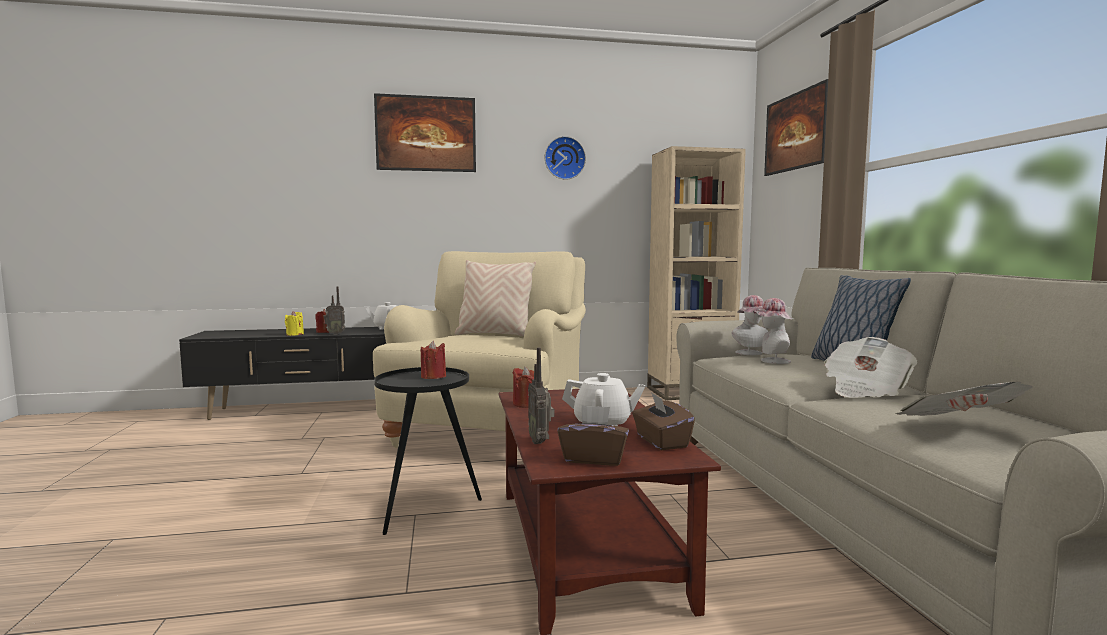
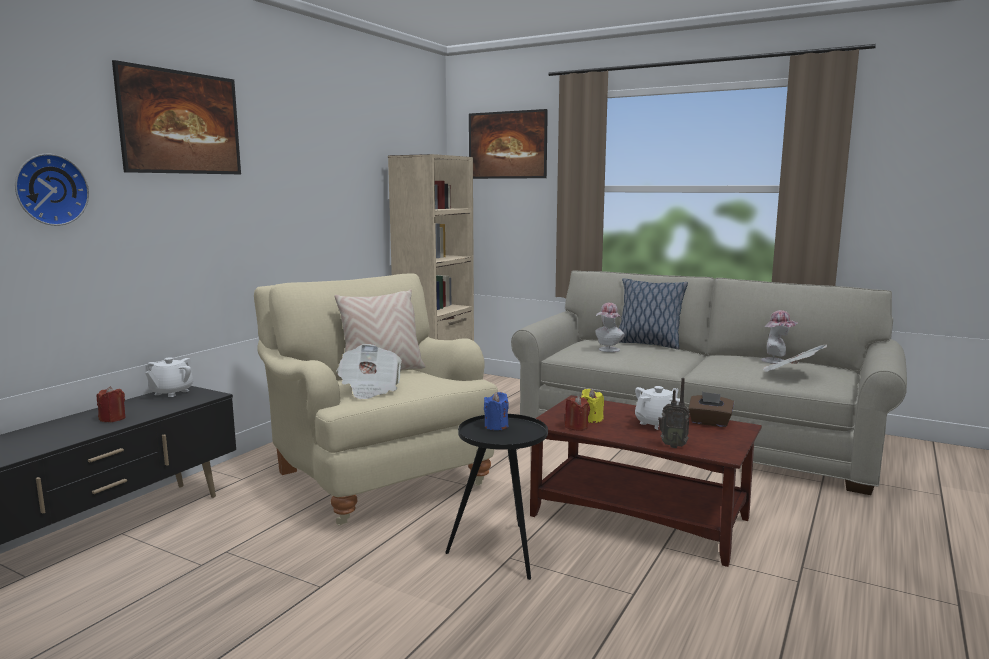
camera: 50 degrees left, 5 degrees up
(295, 334) = (88, 433): yellow candle -> yellow candle (591, 419)
(335, 334) = (144, 417): radio -> none
(433, 377) = (496, 426): red candle -> blue candle
(564, 158) = (319, 157): wall clock -> wall clock (50, 190)
(594, 458) = (721, 443): brown tissue box -> none
(751, 353) = (575, 346): hat -> hat (776, 361)
(865, 390) = (703, 360): newspaper -> newspaper (370, 389)

